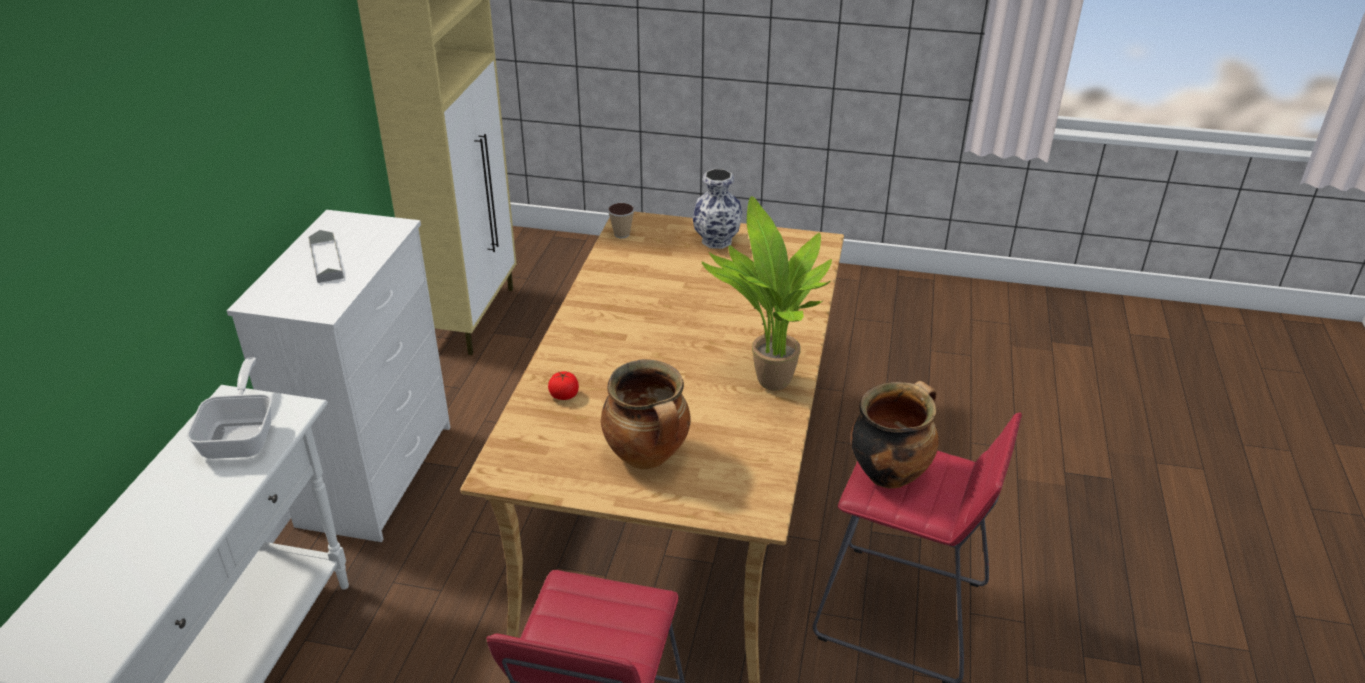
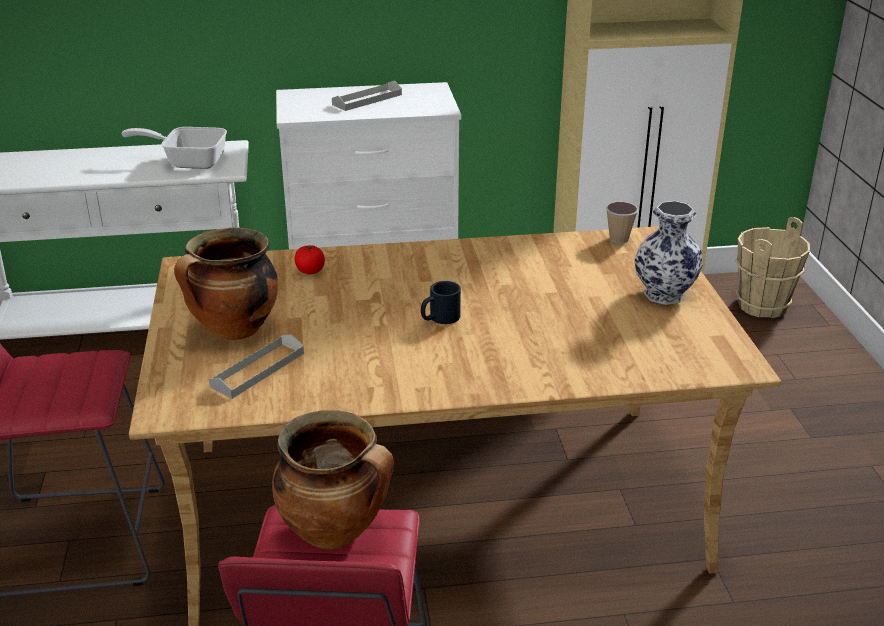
camera: 70 degrees right, 5 degrees down
(242, 435) = (189, 161): frying pan -> frying pan turned 150 degrees counterclockwise
(537, 257) = (761, 306): none -> beige bucket
(692, 344) = (439, 318): none -> black mug
(722, 452) = (258, 370): none -> grey tray
(767, 383) = (395, 377): potted plant -> none

